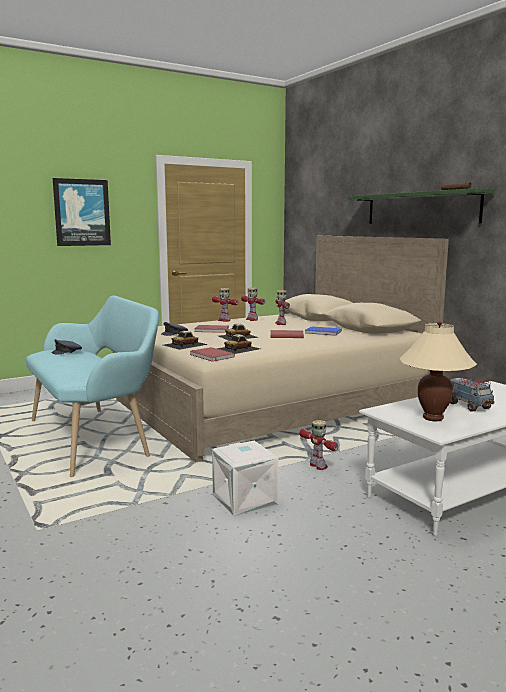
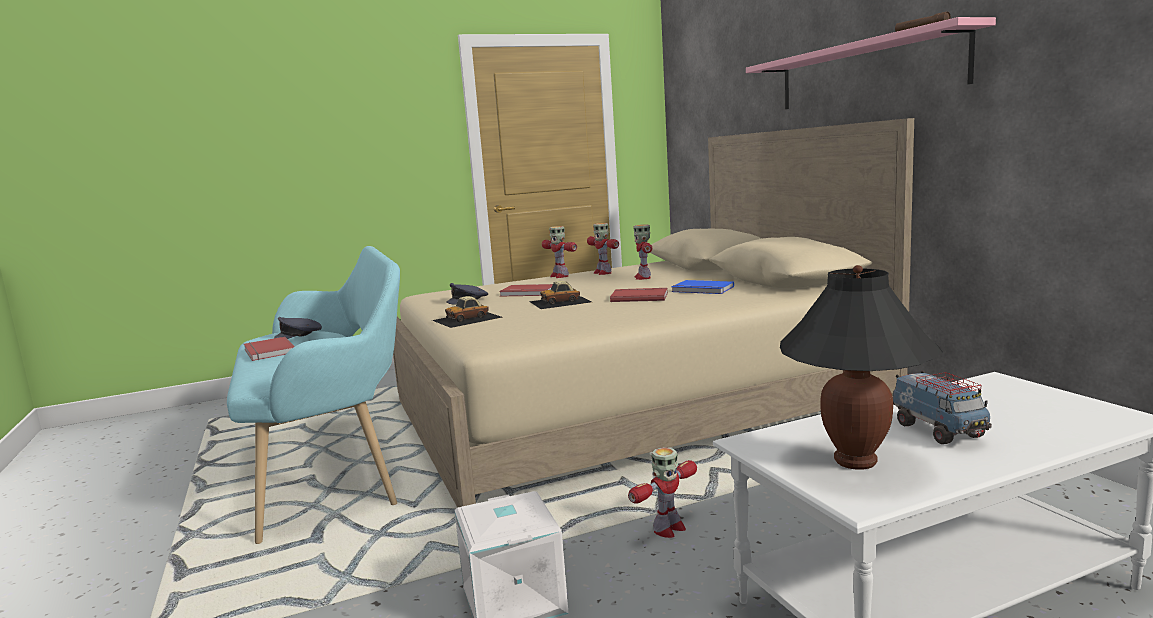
camera: 10 degrees right, 0 degrees up
(82, 212) = (351, 127): picture -> none
(210, 356) = (490, 338): red book -> red book (267, 351)
(238, 349) = (544, 323): toy car -> none
(318, 466) = (668, 529): toy robot -> toy robot turned 75 degrees clockwise
(420, 208) = (865, 72): green shelf -> pink shelf
(432, 418) = (855, 462): beige table lamp -> black table lamp

